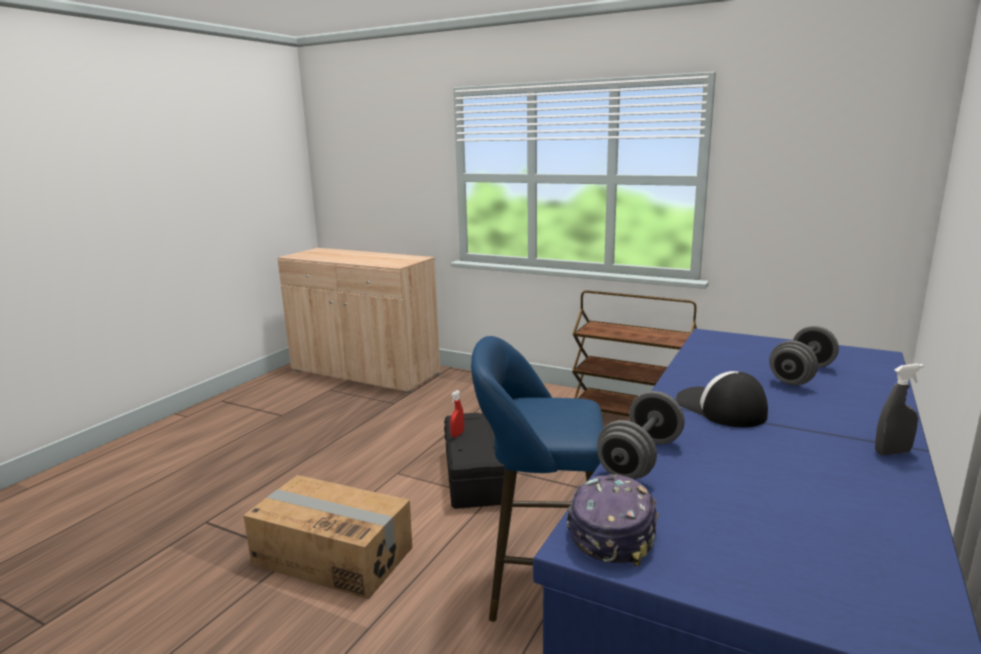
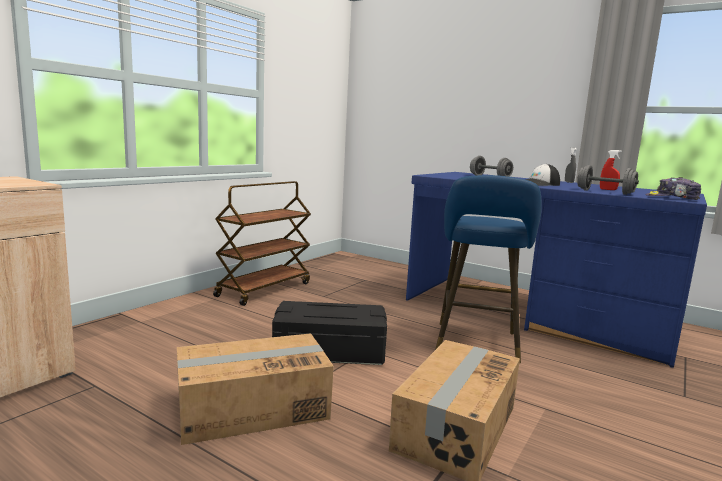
camera: 85 degrees left, 5 degrees down
(367, 457) = (252, 408): none -> cardboard box
(457, 434) = (326, 315): red spray bottle -> red spray bottle (608, 189)

